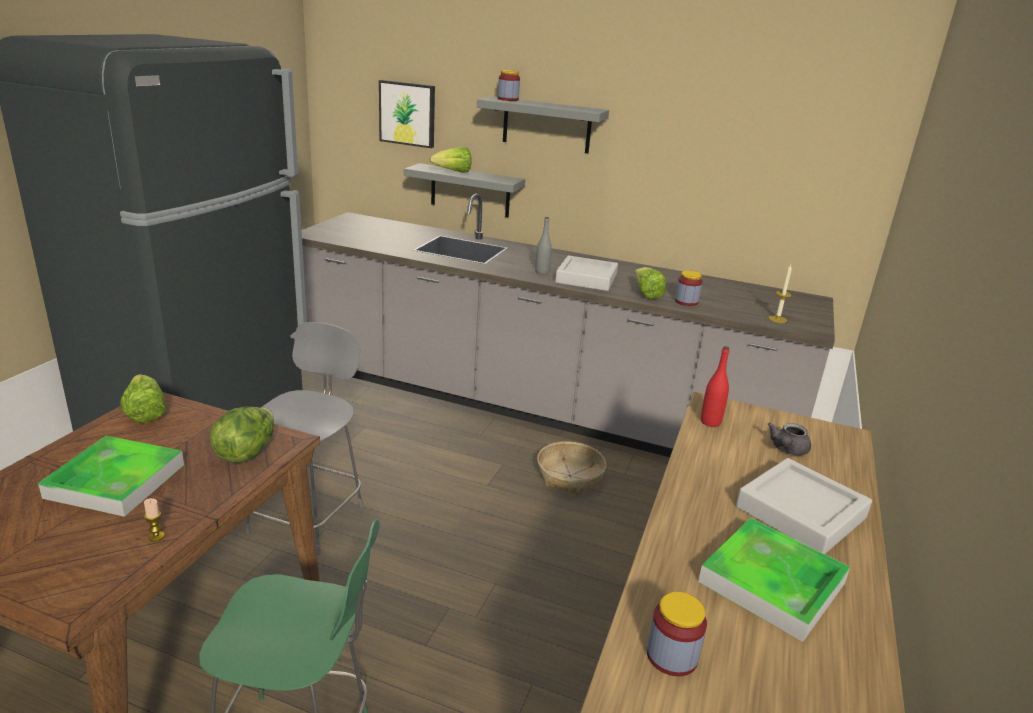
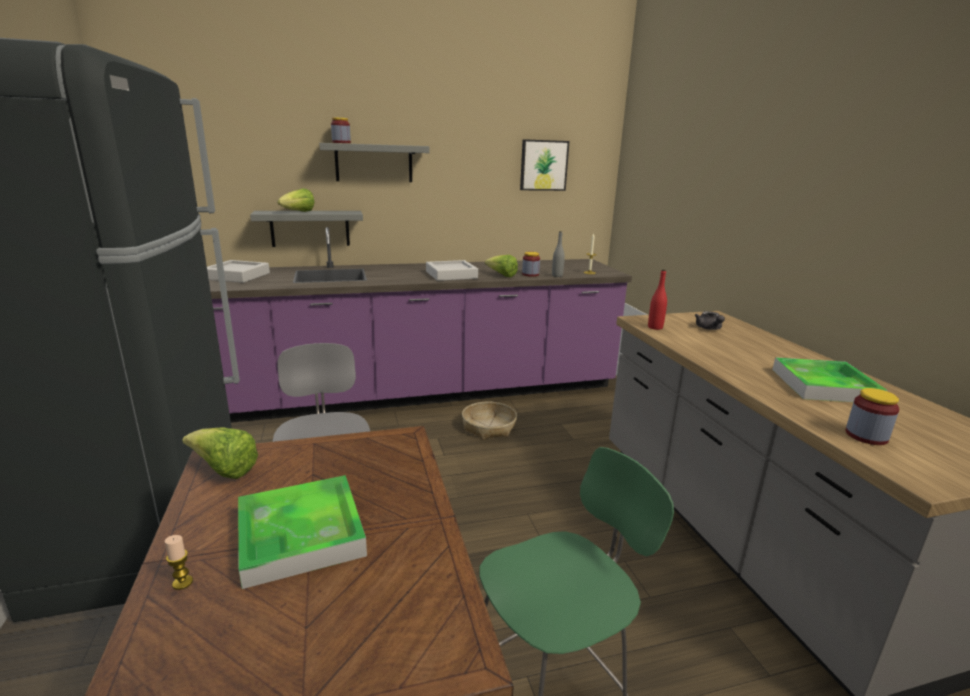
camera: 35 degrees left, 5 degrees down
(156, 536) = (428, 554): candle -> candle (182, 582)
(246, 452) = (386, 459): lettuce -> none
(408, 113) = (235, 165): picture -> picture (543, 165)
(536, 407) = (414, 393): grey counter -> purple counter
(542, 272) = (416, 277): grey bottle -> grey bottle (557, 276)
(800, 512) = (769, 352): grey tray -> grey tray (237, 276)

